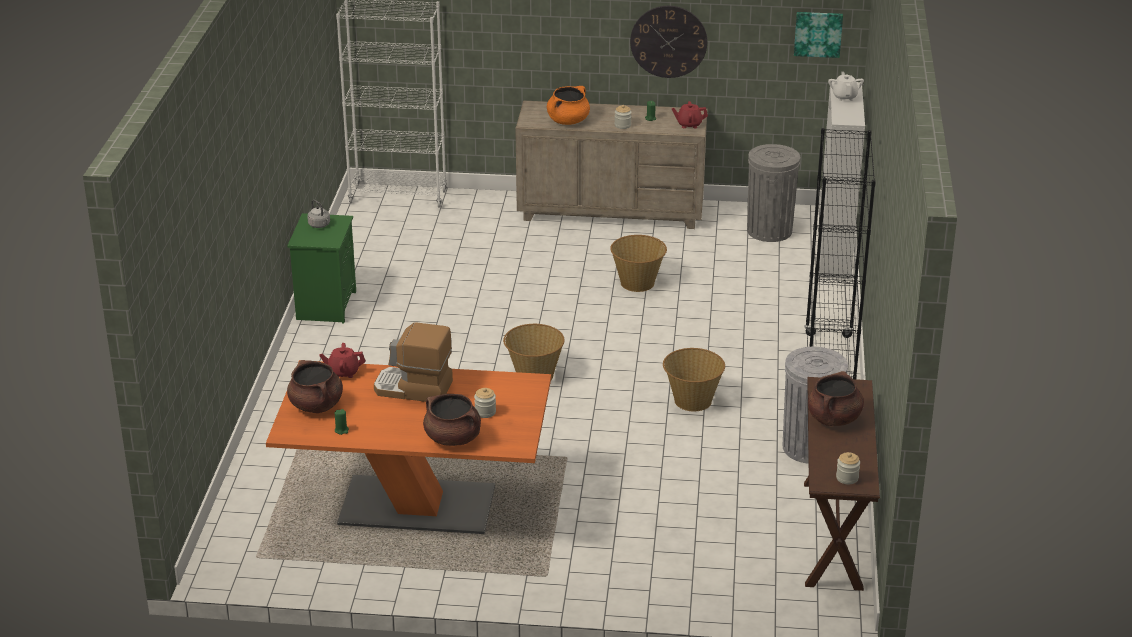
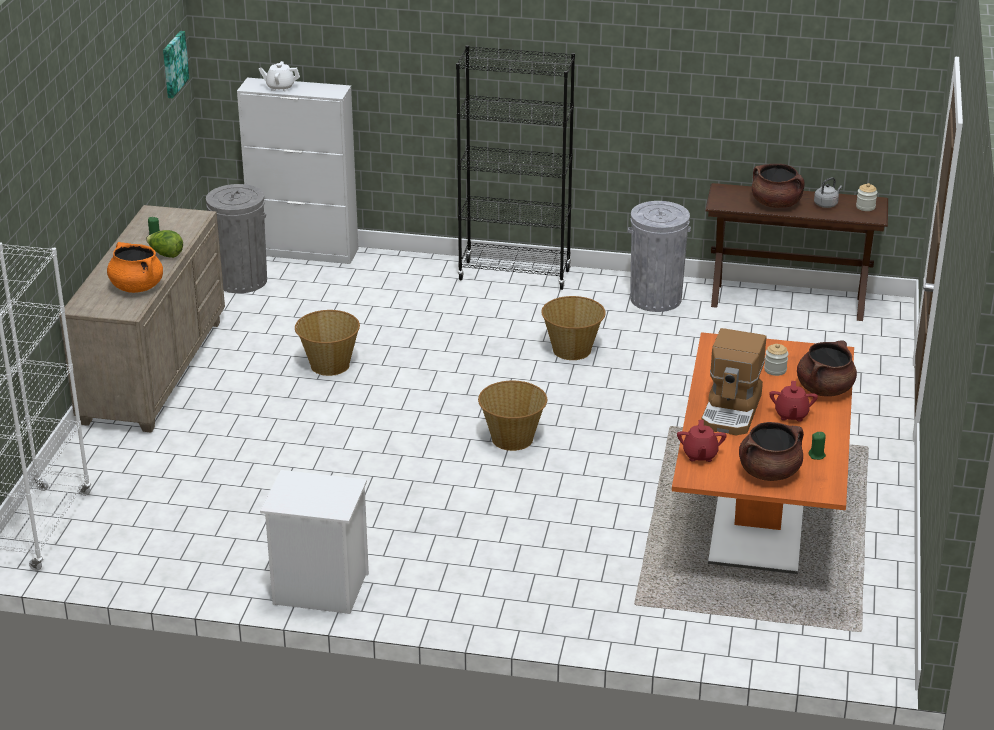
camera: 85 degrees left, 0 degrees up
(320, 225) = (300, 495): grey kettle -> grey kettle (826, 204)
(325, 305) = (318, 589): green nightstand -> white nightstand
(622, 125) = (165, 254): jar -> lettuce
(668, 41) = (115, 149): wall clock -> none
(689, 124) = (182, 217): red teapot -> red teapot (791, 415)

